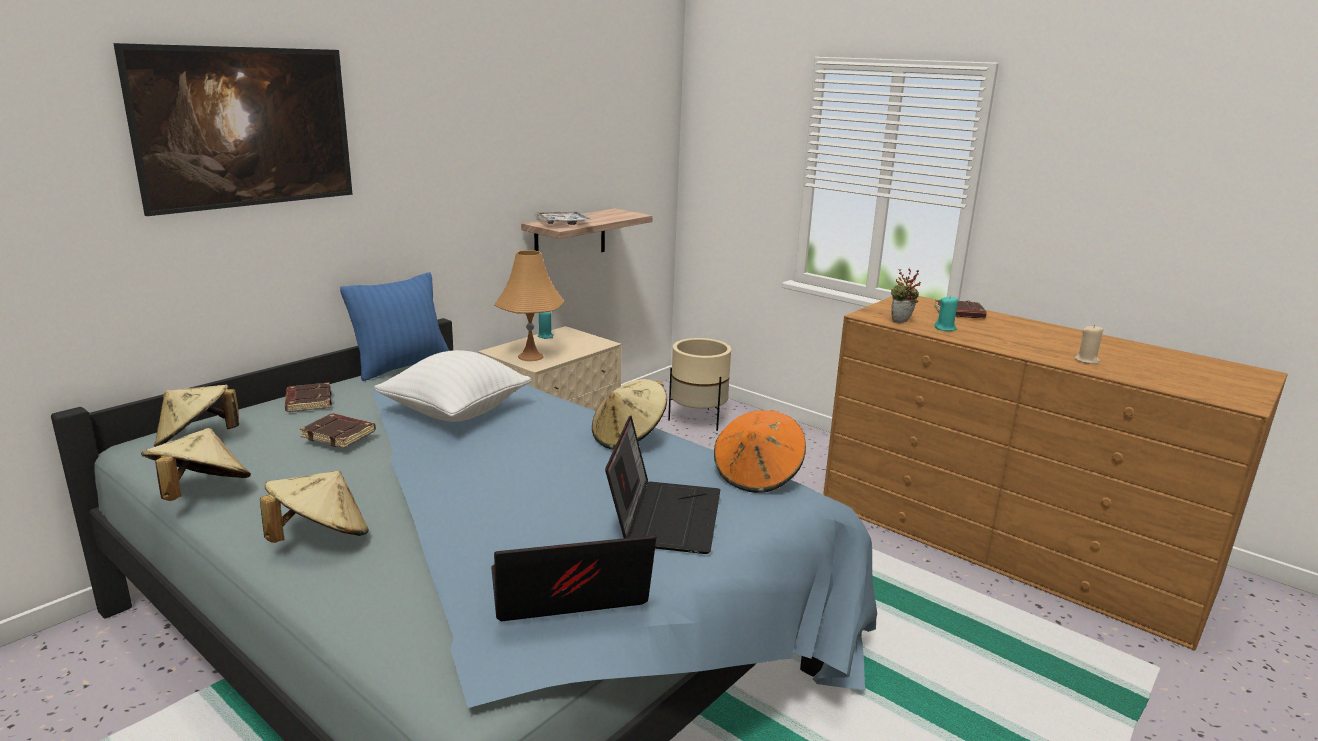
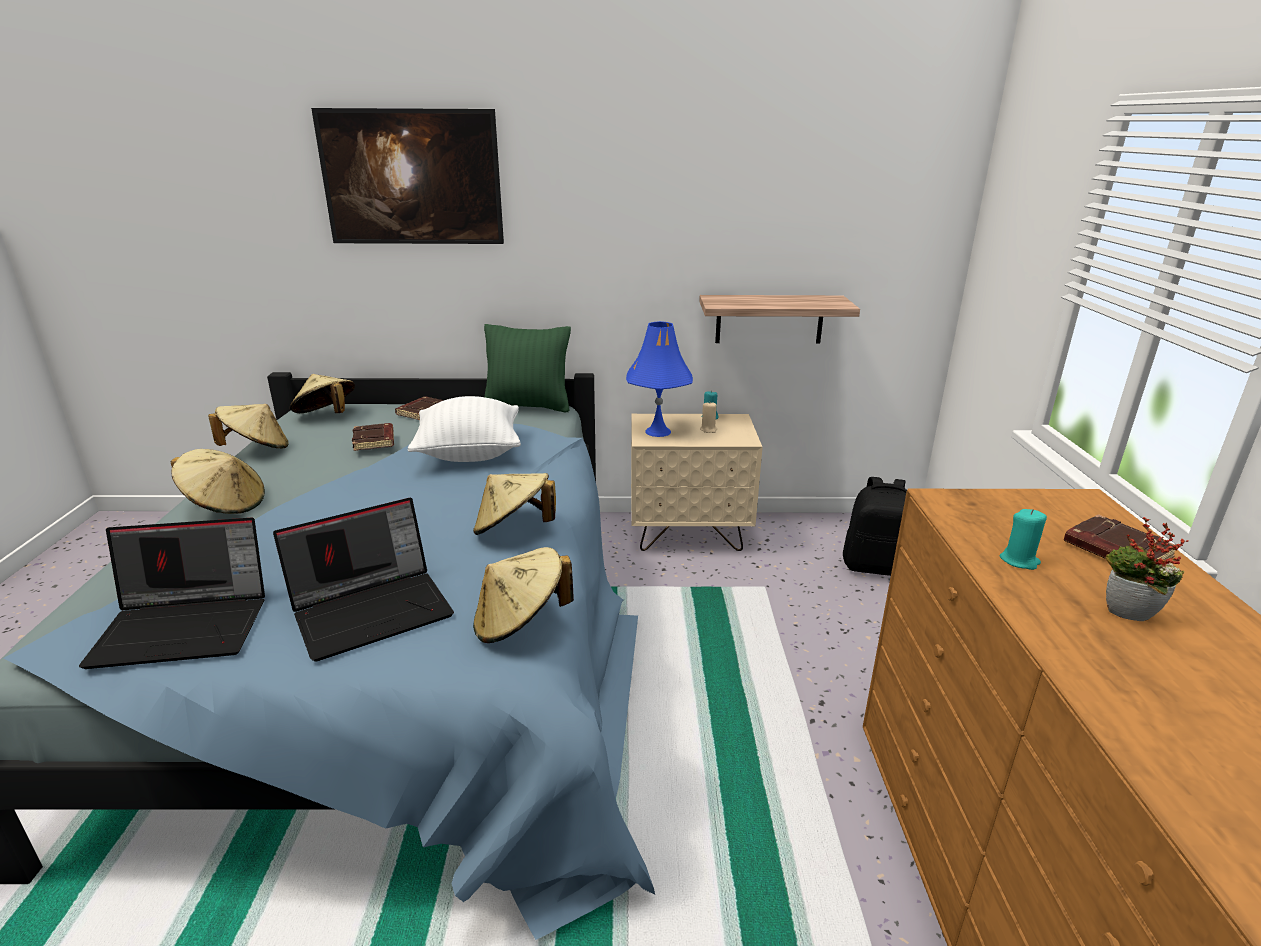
camera: 50 degrees right, 5 degrees up
(402, 367) = (528, 406): blue pillow -> green pillow
(530, 356) = (658, 431): orange table lamp -> blue table lamp
(563, 223) = (734, 301): tray -> none
(566, 596) = (187, 626): laptop -> laptop turned 135 degrees clockwise
(698, 420) = (876, 566): beige planter -> black backpack
(757, 476) = (520, 622): orange hat -> beige hat
(901, 322) = (968, 526): potted plant -> potted plant (1126, 617)
(1087, 360) = (1173, 730): beige candle -> beige candle (708, 429)

